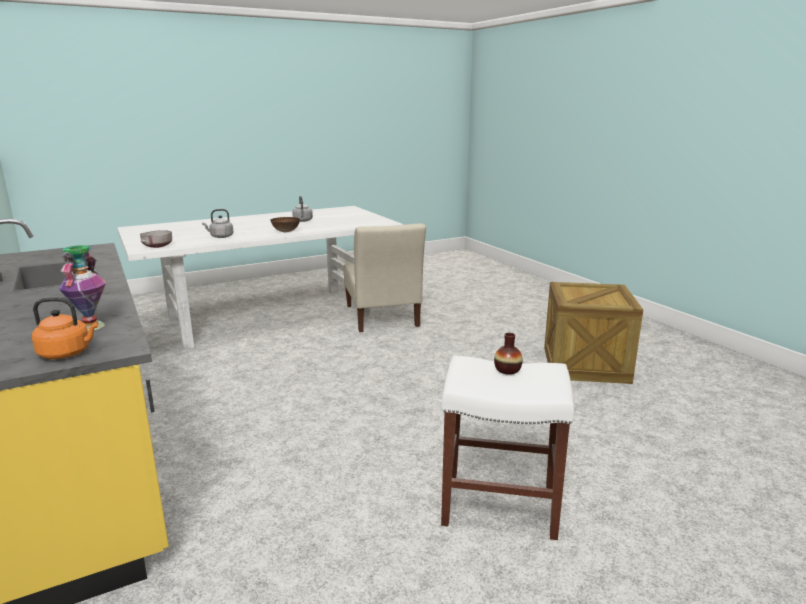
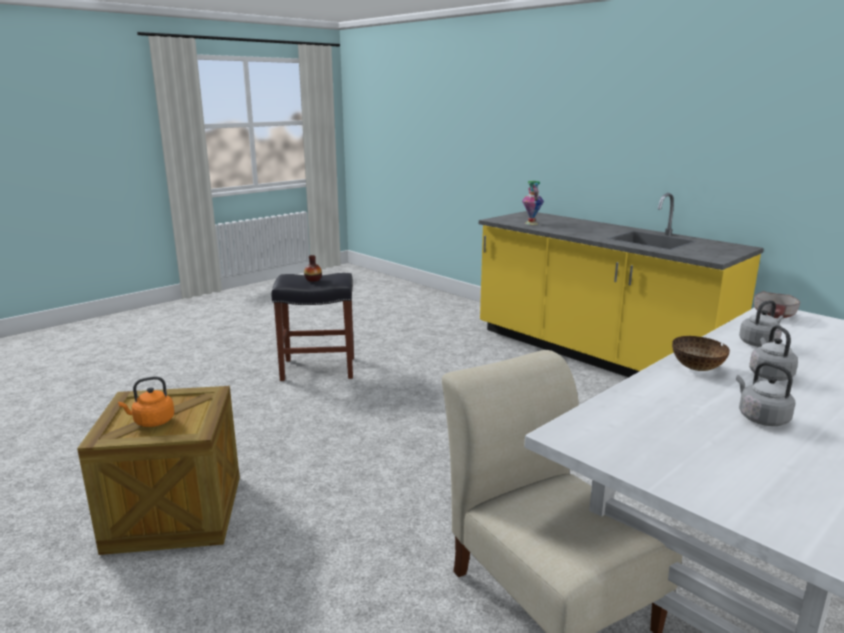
camera: 165 degrees right, 0 degrees up
(67, 353) = (512, 218): orange kettle -> orange kettle (152, 422)
(258, 228) = (769, 374): none -> grey kettle
(497, 505) = (319, 368): white stool -> black stool

